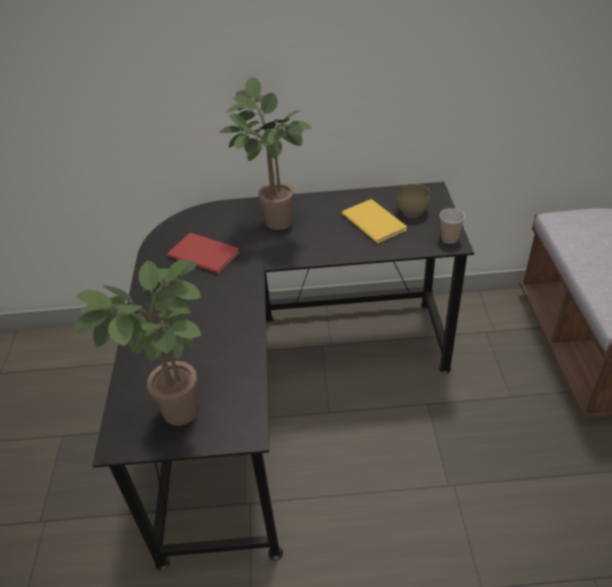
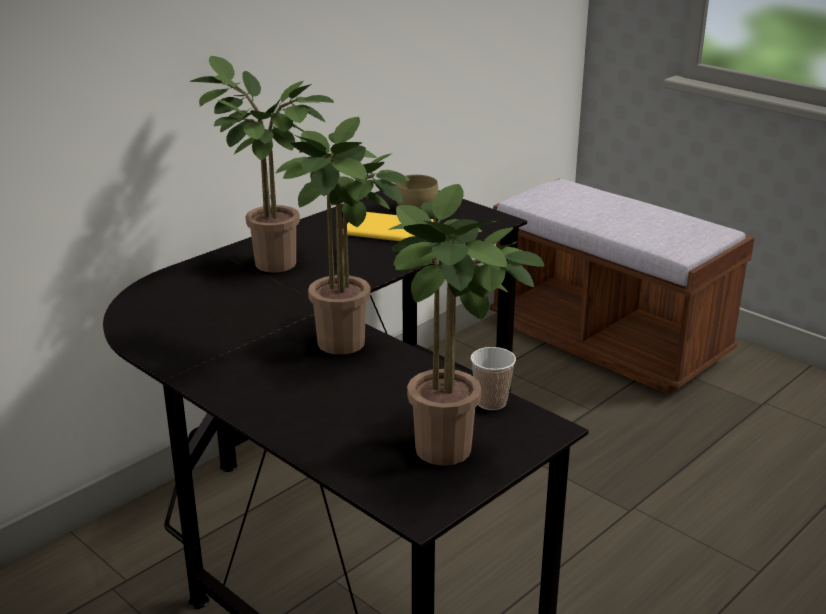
camera: 45 degrees left, 15 degrees down
(203, 253) = (223, 320): red book -> none
(233, 305) = (346, 346): none -> potted plant
(449, 238) = (488, 218): cup -> cup (491, 402)

